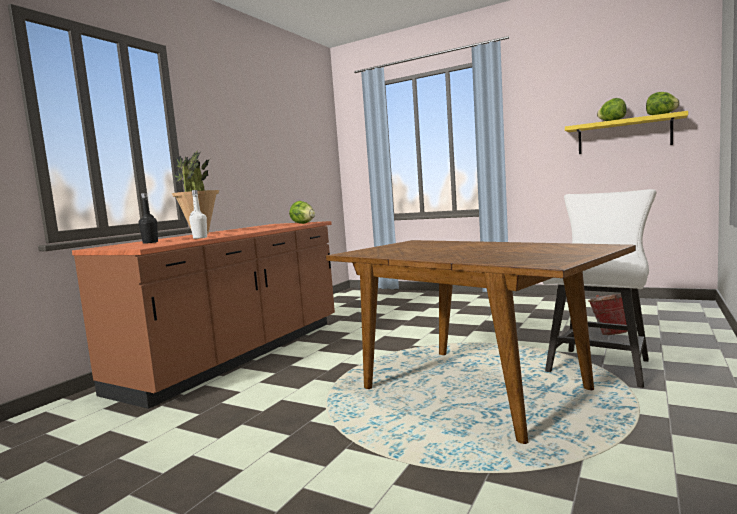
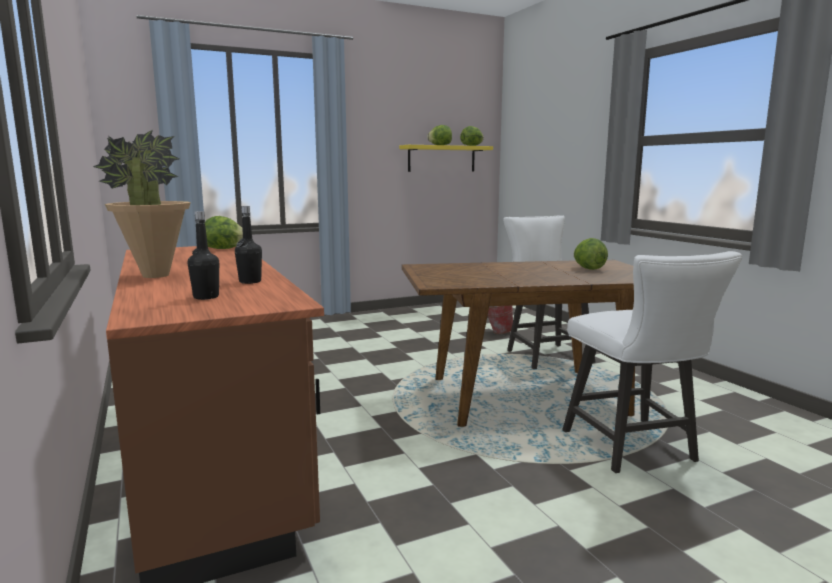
camera: 55 degrees left, 5 degrees up
(200, 238) = (250, 281): white bottle -> black bottle
(436, 466) = (634, 449): none -> white chair
(536, 251) = (588, 269): none -> lettuce

